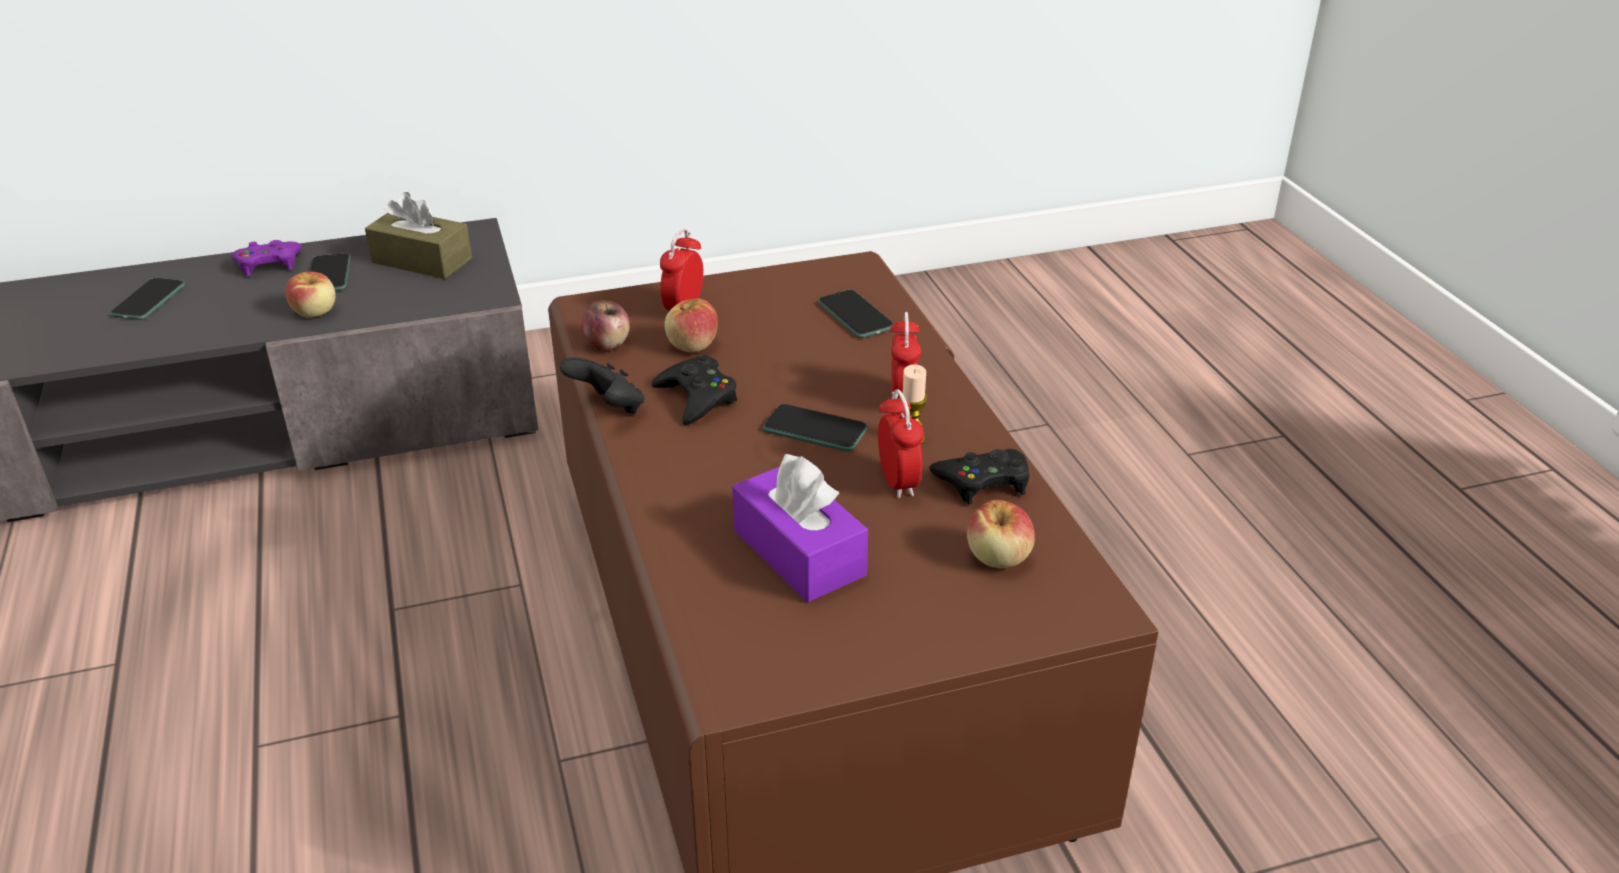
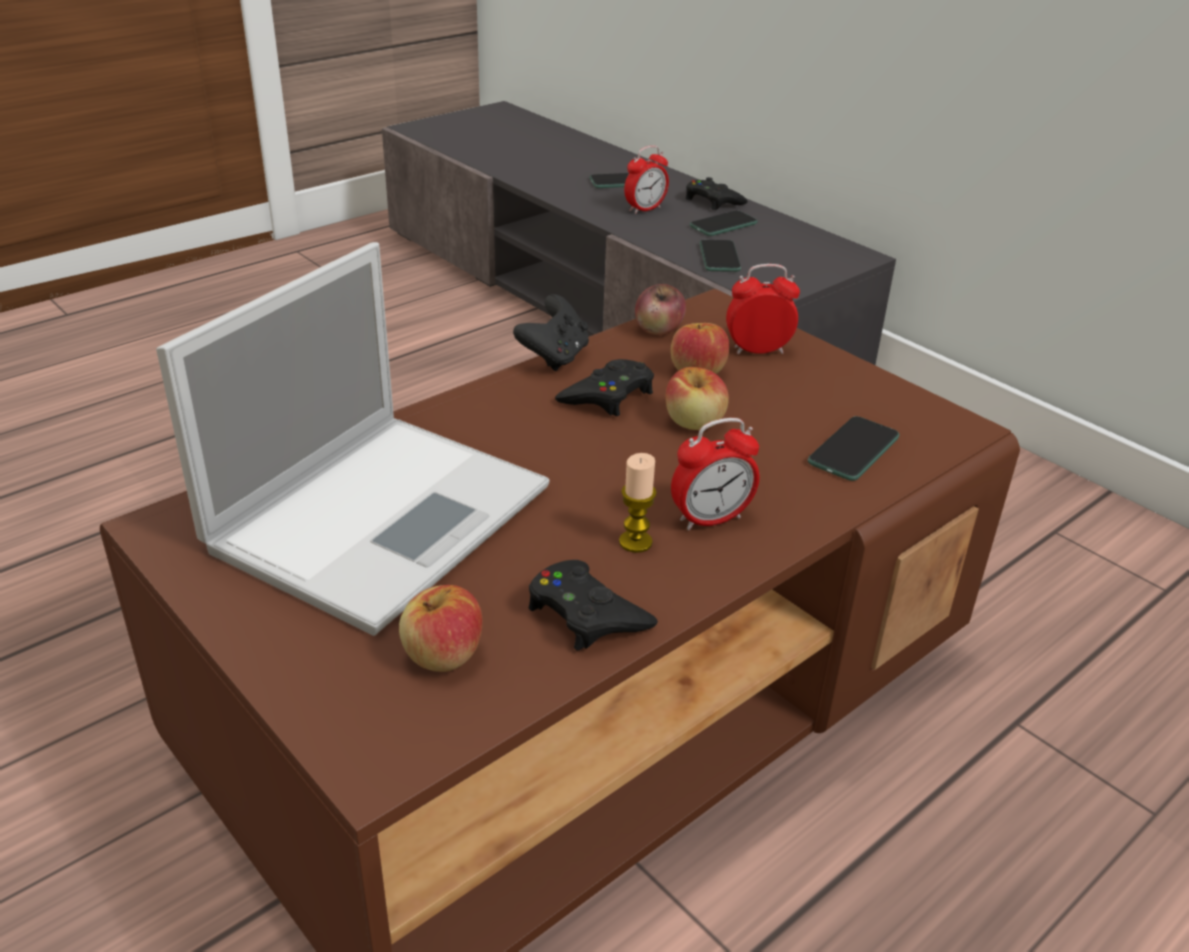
camera: 65 degrees right, 0 degrees up
(269, 264) = (712, 201): purple game controller -> black game controller
(315, 311) = (668, 236): apple -> apple (694, 422)
(422, 260) = (787, 250): brown tissue box -> none
(799, 553) = (384, 514): purple tissue box -> laptop
(815, 430) = (604, 475): phone -> phone (719, 257)
(898, 482) = (545, 550): alarm clock -> alarm clock (645, 209)

